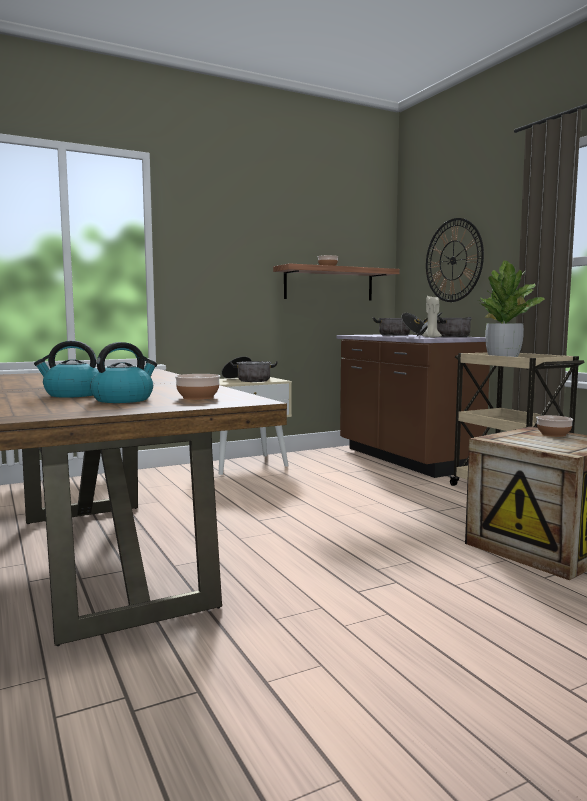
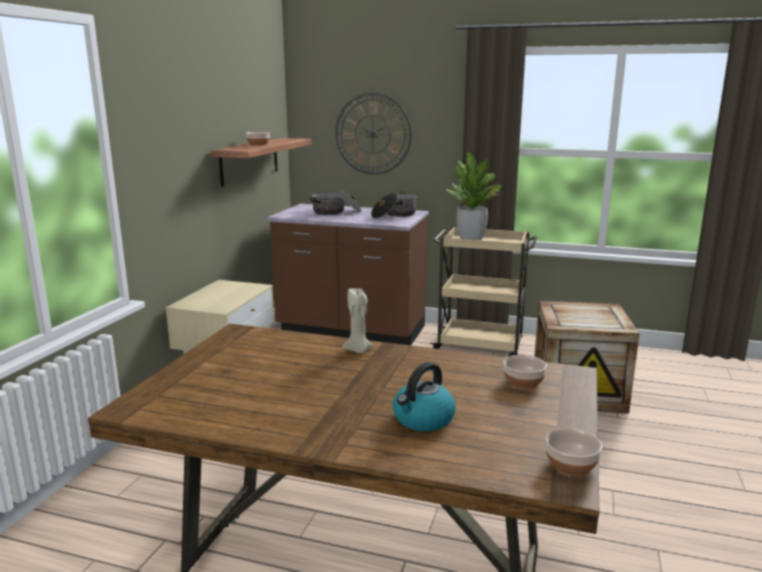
camera: 45 degrees left, 10 degrees up
(123, 399) = (497, 410): kettle -> none
(248, 380) = (227, 294): cooking pot -> none
(431, 337) = (401, 221): beige candle -> beige candle (358, 350)
(553, 434) = (572, 307): bowl -> bowl (570, 464)

